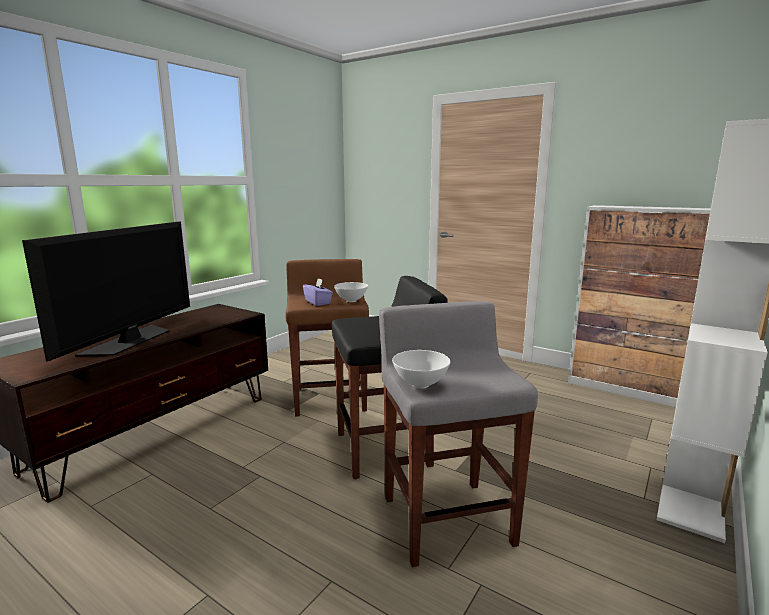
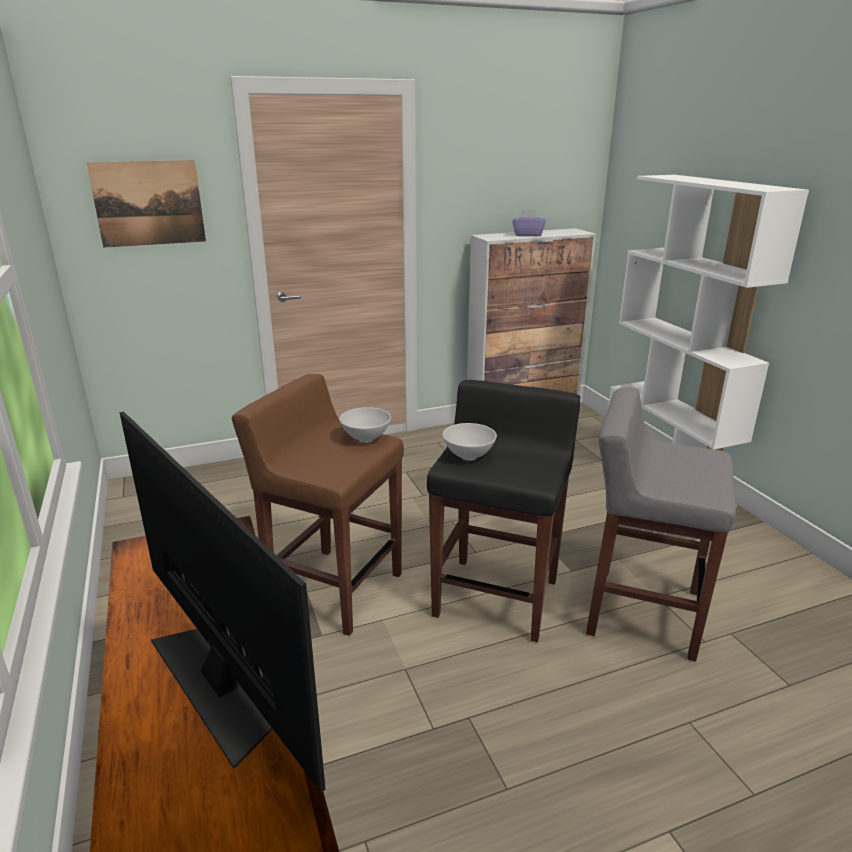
camera: 55 degrees left, 10 degrees up
(318, 302) = (341, 460): purple tissue box -> purple tissue box (527, 235)
(385, 170) = (149, 203): none -> picture
(420, 385) = (699, 493): white bowl -> white bowl (469, 457)

